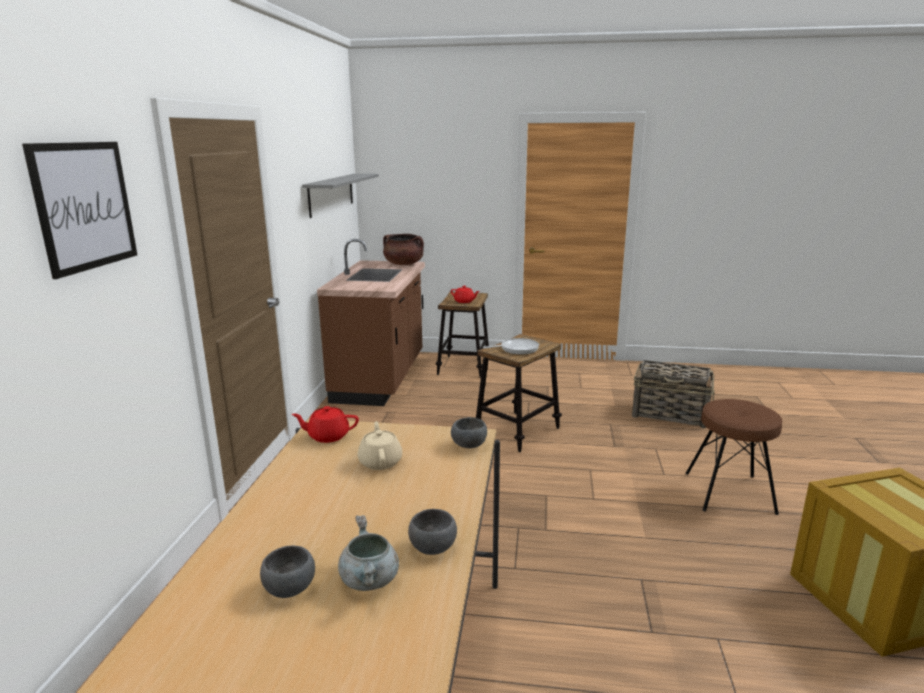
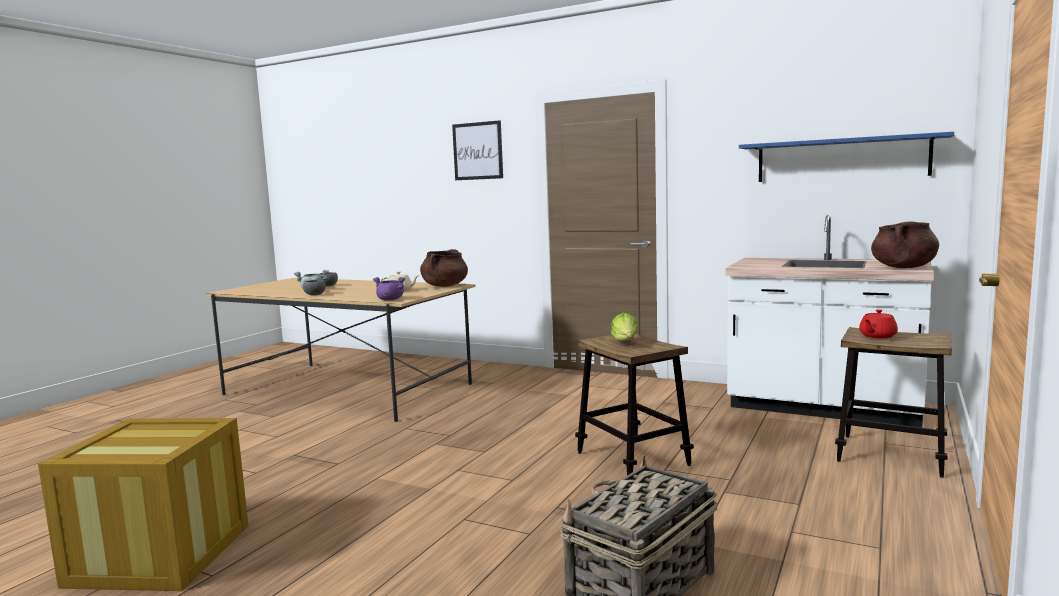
camera: 110 degrees right, 10 degrees down
(327, 436) = (445, 286): red teapot -> brown cooking pot
(331, 194) = (841, 159): grey shelf -> blue shelf
(381, 379) = (823, 408): brown counter -> white counter
(469, 445) = (389, 300): grey bowl -> purple cooking pot
(517, 349) = (625, 342): frying pan -> lettuce
(729, 493) = (385, 547): brown stool -> none

